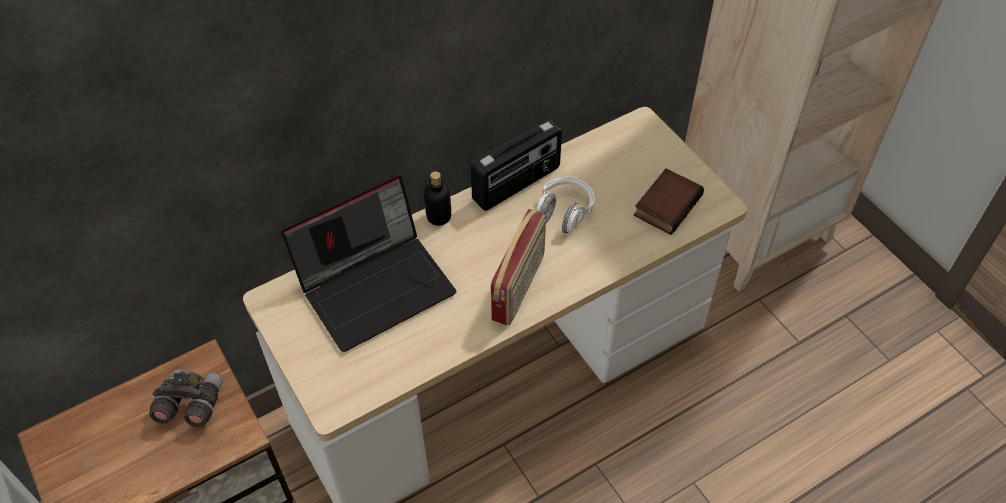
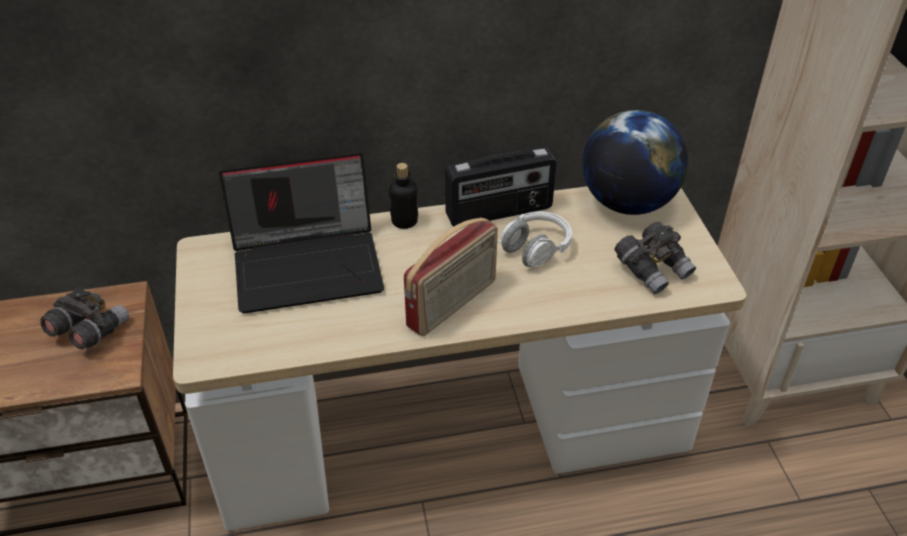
camera: 20 degrees right, 10 degrees down
(620, 144) = (627, 203): none -> globe
(666, 204) = (653, 269): book -> grey binoculars

